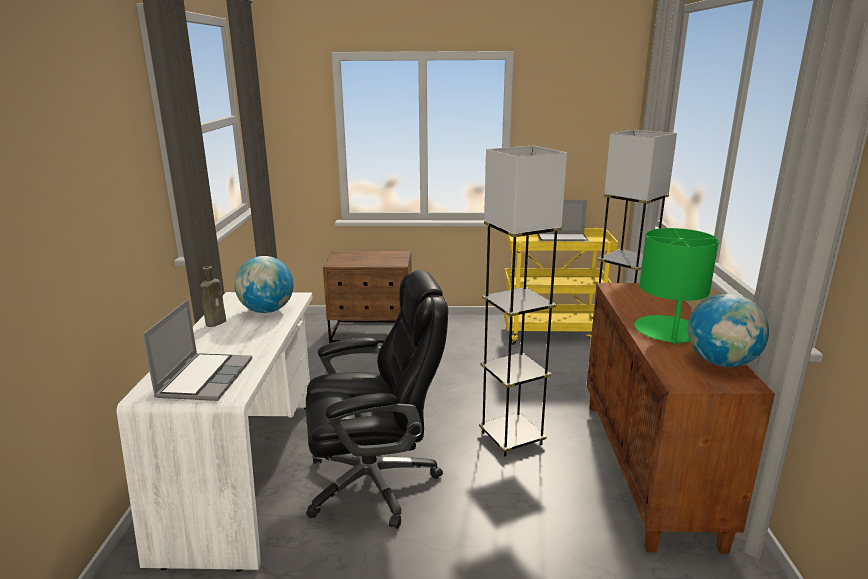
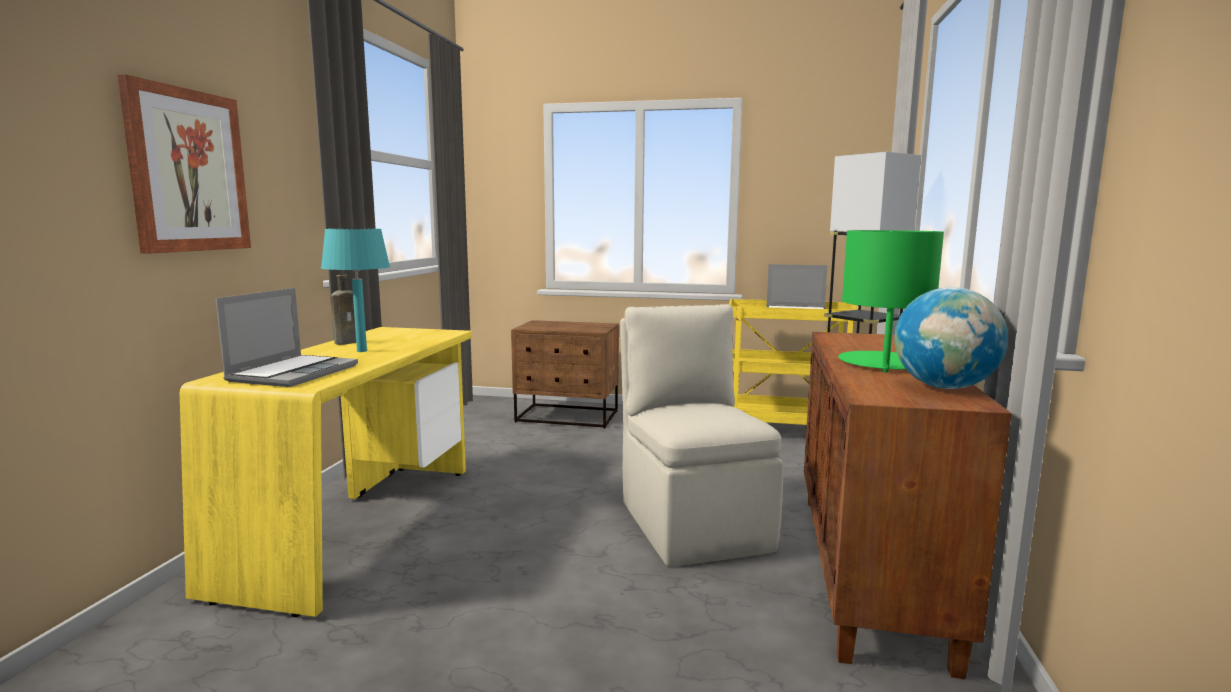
camera: 10 degrees right, 10 degrees down
(78, 207) = (188, 171): none -> picture
(239, 336) = (361, 351): none -> turquoise table lamp
(248, 472) = (361, 525): white desk -> yellow desk
(267, 311) = (410, 338): globe -> none
(375, 482) = (502, 548): black office chair -> none
(511, 438) = (693, 523): grey floor lamp -> beige chair

